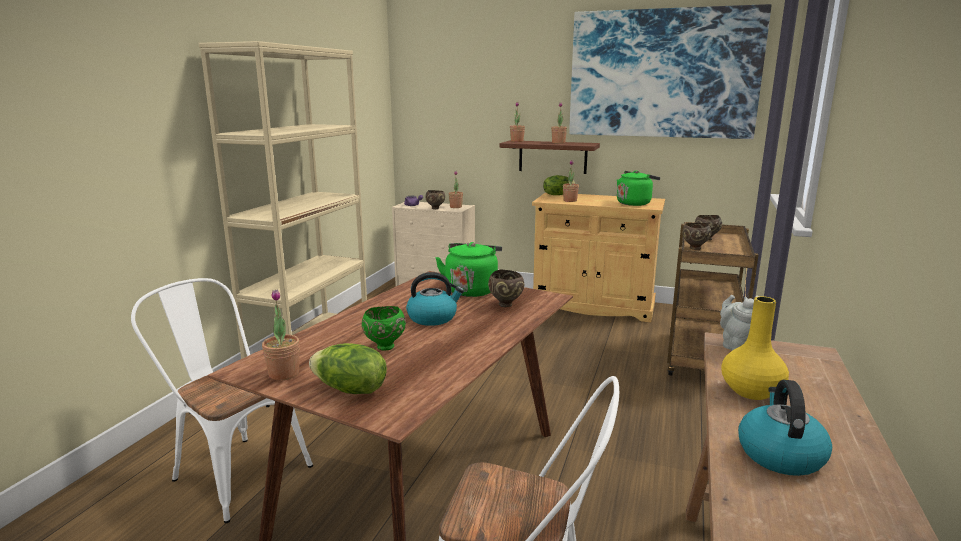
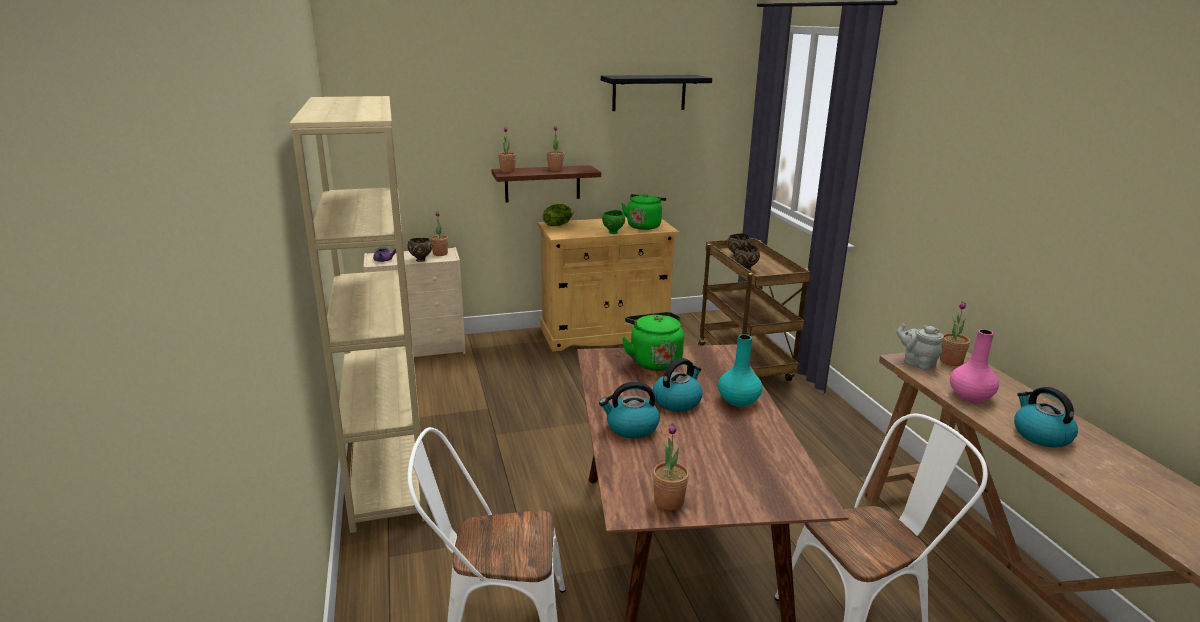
camera: 35 degrees left, 5 degrees up
(350, 390) = (745, 493): lettuce -> none
(361, 323) = (631, 427): none -> kettle
(384, 347) = (695, 445): green bowl -> green bowl (613, 233)
(486, 331) = (739, 401): none -> turquoise vase
(506, 305) = (707, 369): brown bowl -> none
(570, 200) = (583, 232): potted plant -> potted plant (951, 361)
(662, 74) = (649, 92): picture -> black shelf
(750, 391) = (970, 396): yellow vase -> pink vase

